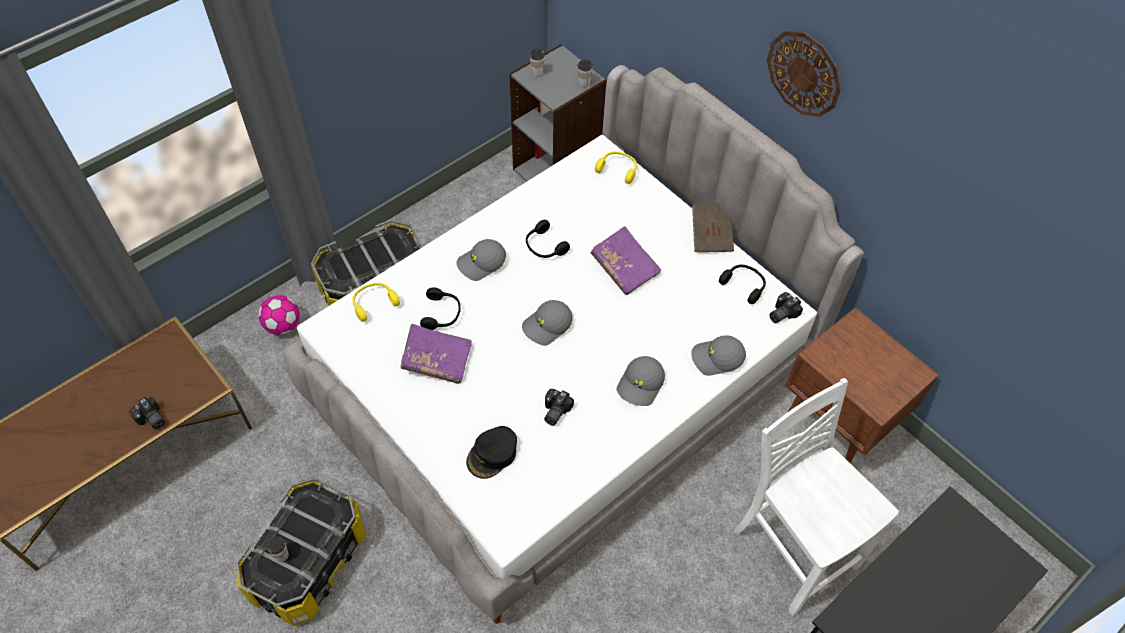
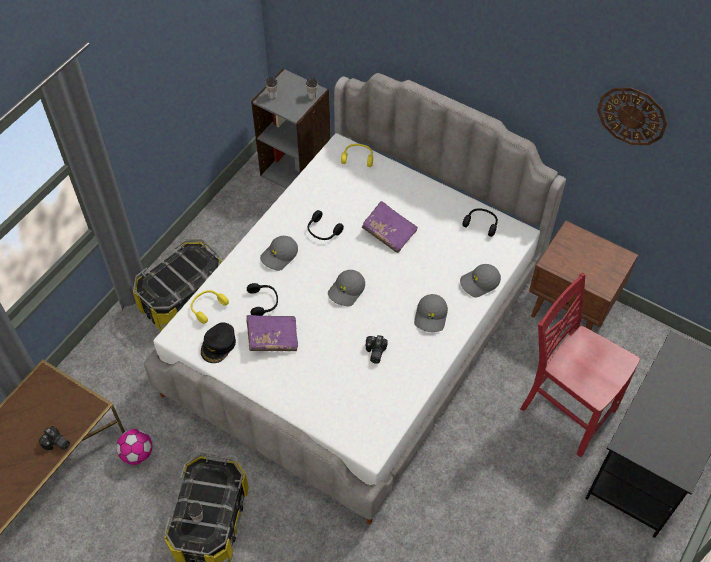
camera: 15 degrees left, 0 degrees up
(283, 325) = (119, 346): football -> football (137, 454)
(492, 455) = (340, 396): black cap -> black cap (218, 345)
(711, 236) = (445, 192): brown book -> none
(781, 313) = (514, 238): camera -> none
(792, 548) = (565, 409): white chair -> red chair
(804, 73) = (496, 59): wall clock -> wall clock (632, 115)

